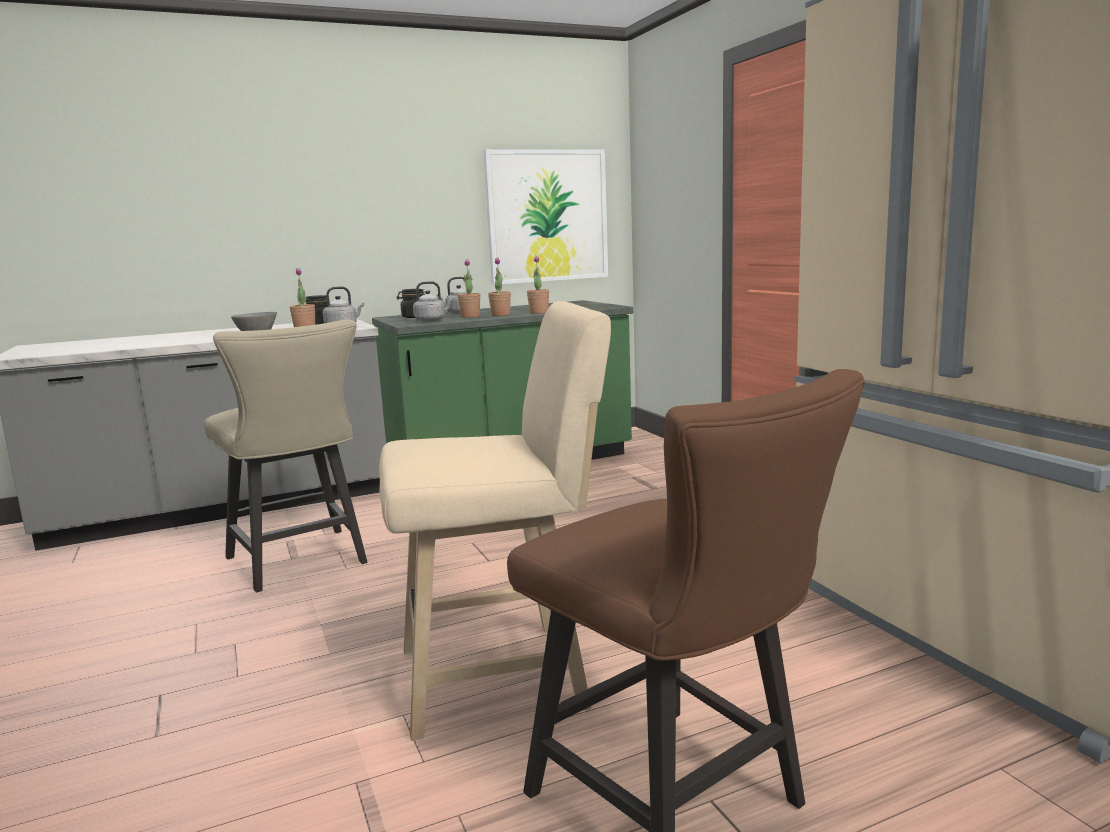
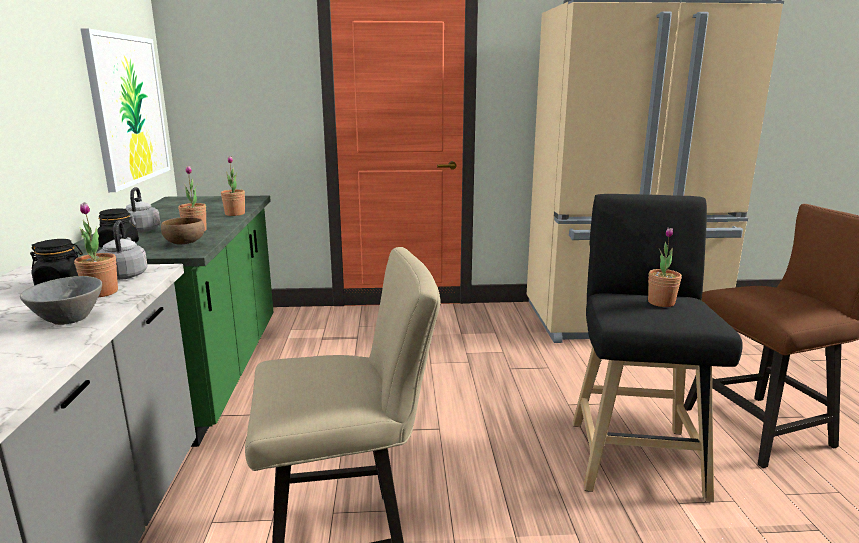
camera: 70 degrees left, 5 degrees up
(432, 320) = (184, 243): grey kettle -> brown bowl
(500, 315) = (214, 223): potted plant -> potted plant (661, 302)
(504, 676) = (634, 453): beige stool -> black stool

